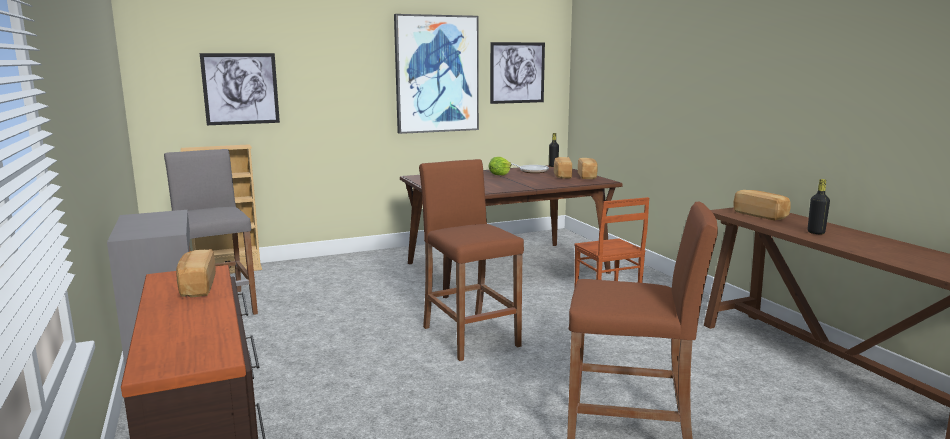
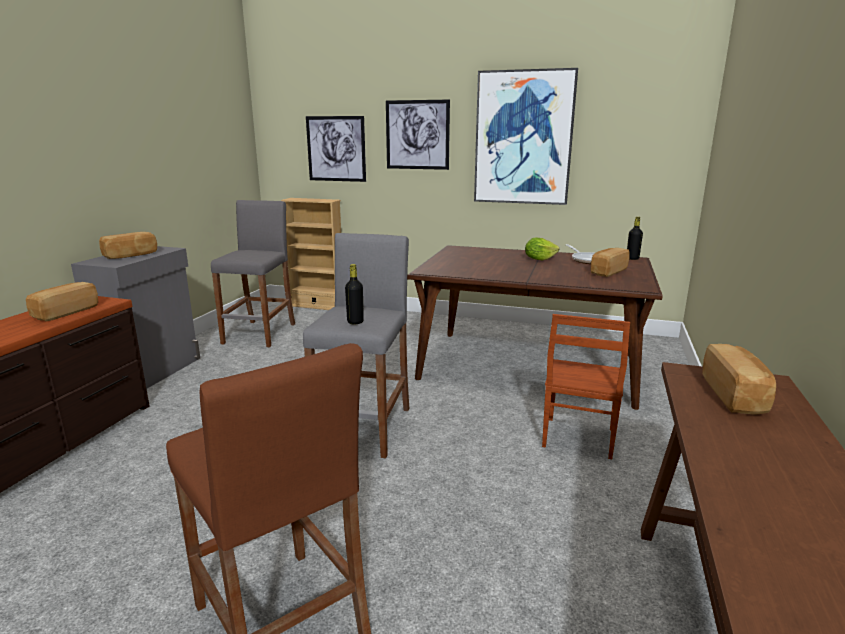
camera: 40 degrees right, 5 degrees up
(470, 336) = (364, 427): brown stool -> grey stool
(517, 72) = (629, 138): picture -> picture (417, 135)
(587, 176) = (637, 278): bread -> bread (131, 255)
(816, 232) = (751, 462): black bottle -> black bottle (355, 322)

